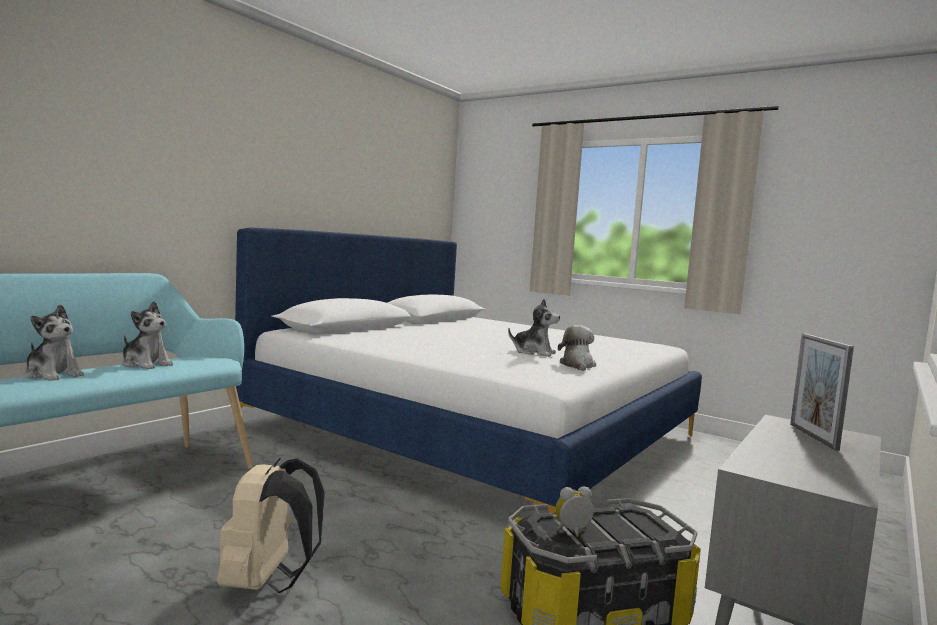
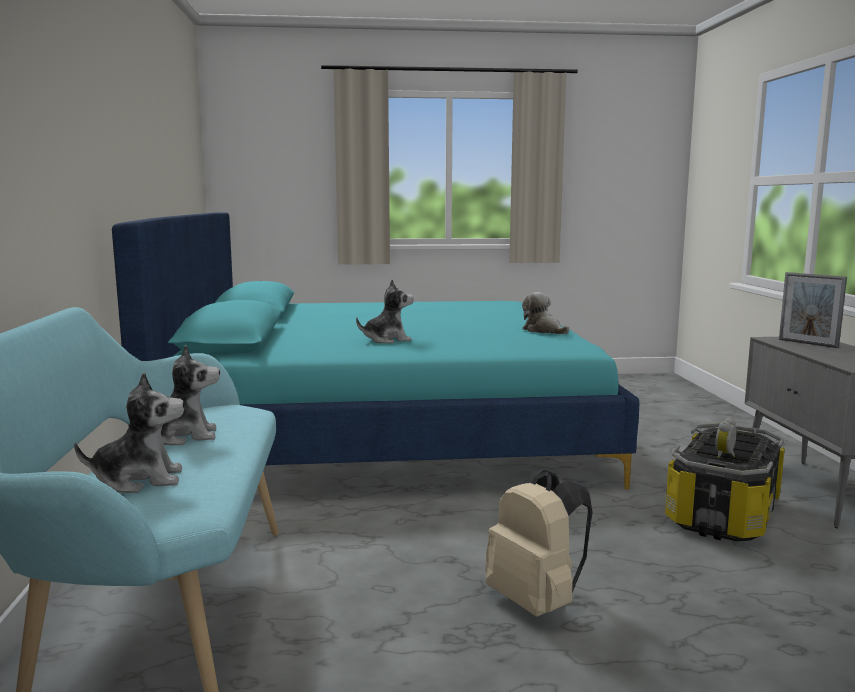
camera: 40 degrees left, 5 degrees up
(476, 432) = (383, 427): white bed -> turquoise bed
(533, 353) = (487, 327): plush toy -> plush toy (387, 340)

